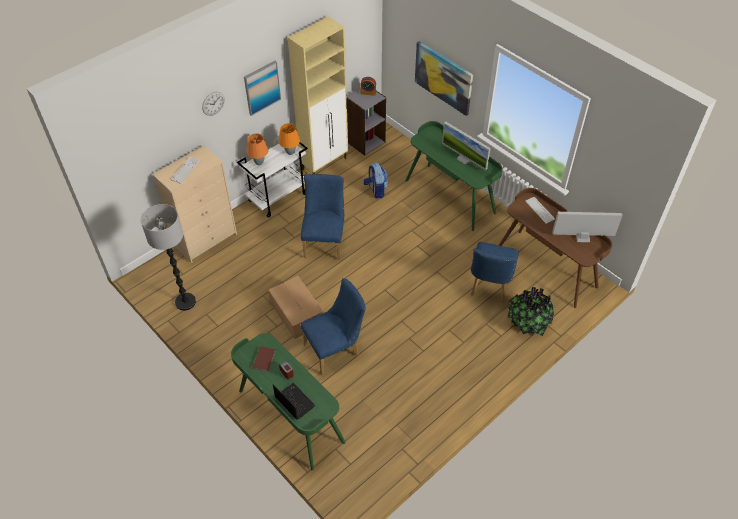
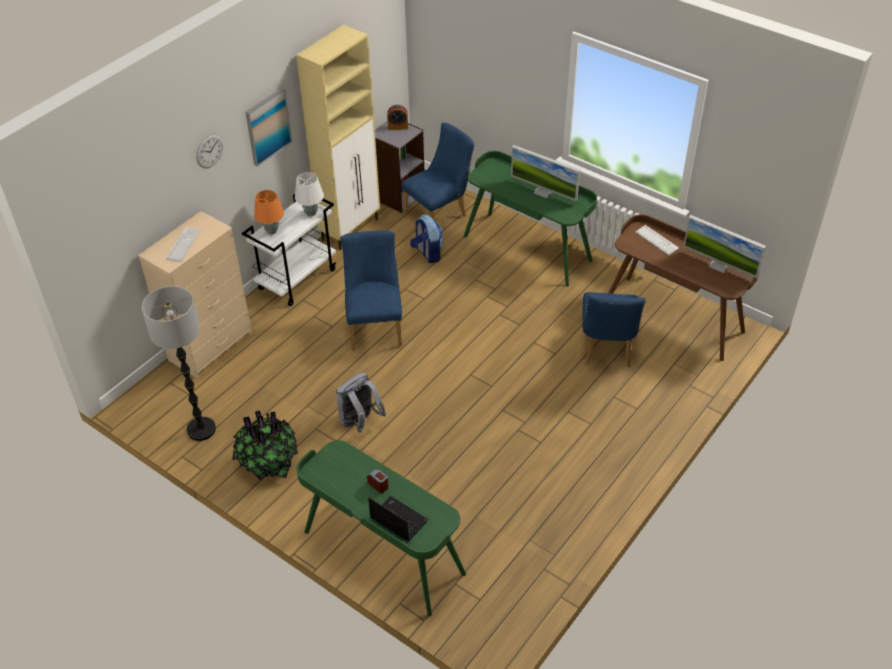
camera: 10 degrees left, 5 degrees down
(265, 359) = (344, 473): brown book -> none
(290, 152) = (311, 213): orange table lamp -> white table lamp
(297, 314) = (360, 422): cardboard box -> grey backpack
(336, 349) = (423, 458): blue chair -> blue chair (439, 214)
(443, 77) = (500, 91): picture -> none
(527, 323) = (666, 388): potted plant -> potted plant (268, 464)
(582, 237) = (719, 265): monitor -> monitor turned 135 degrees counterclockwise

